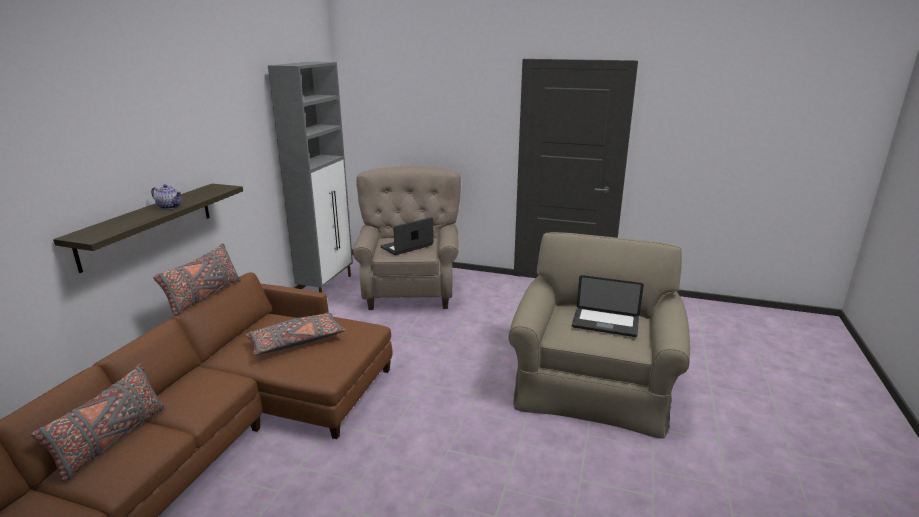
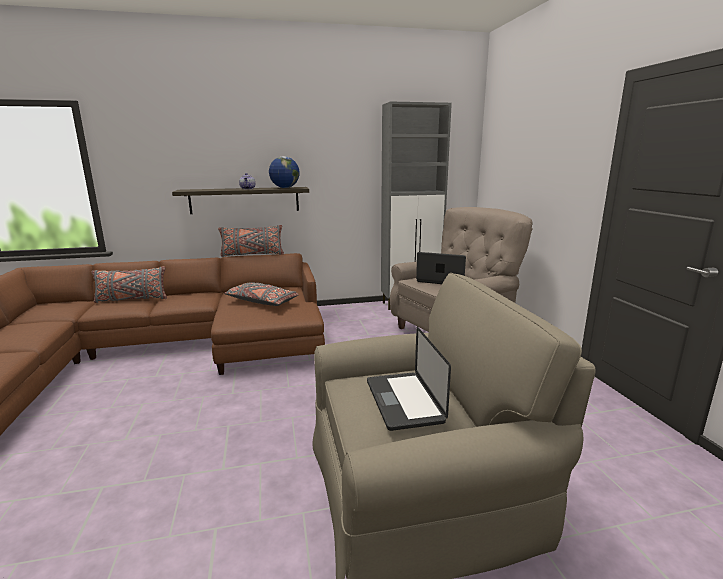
camera: 60 degrees right, 5 degrees down
(207, 192) = (285, 188): none -> globe

